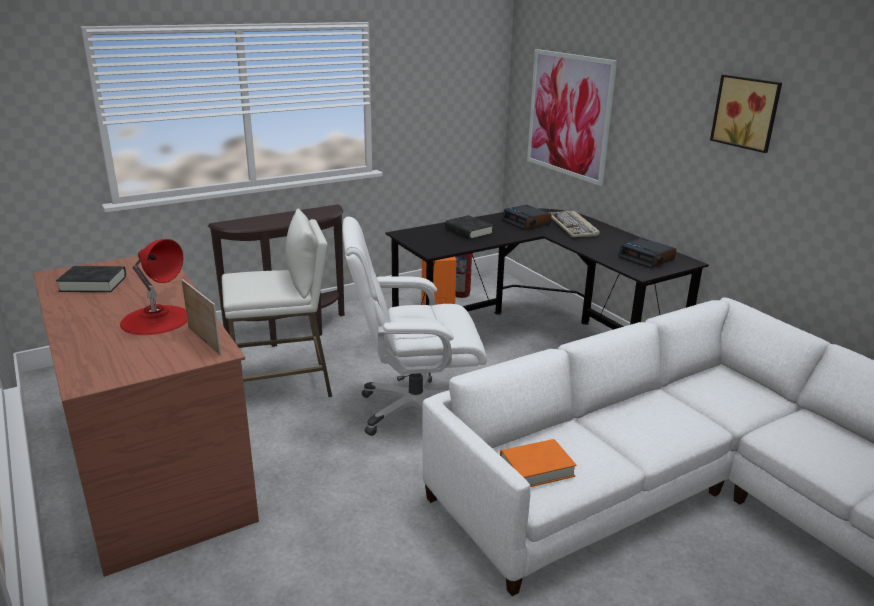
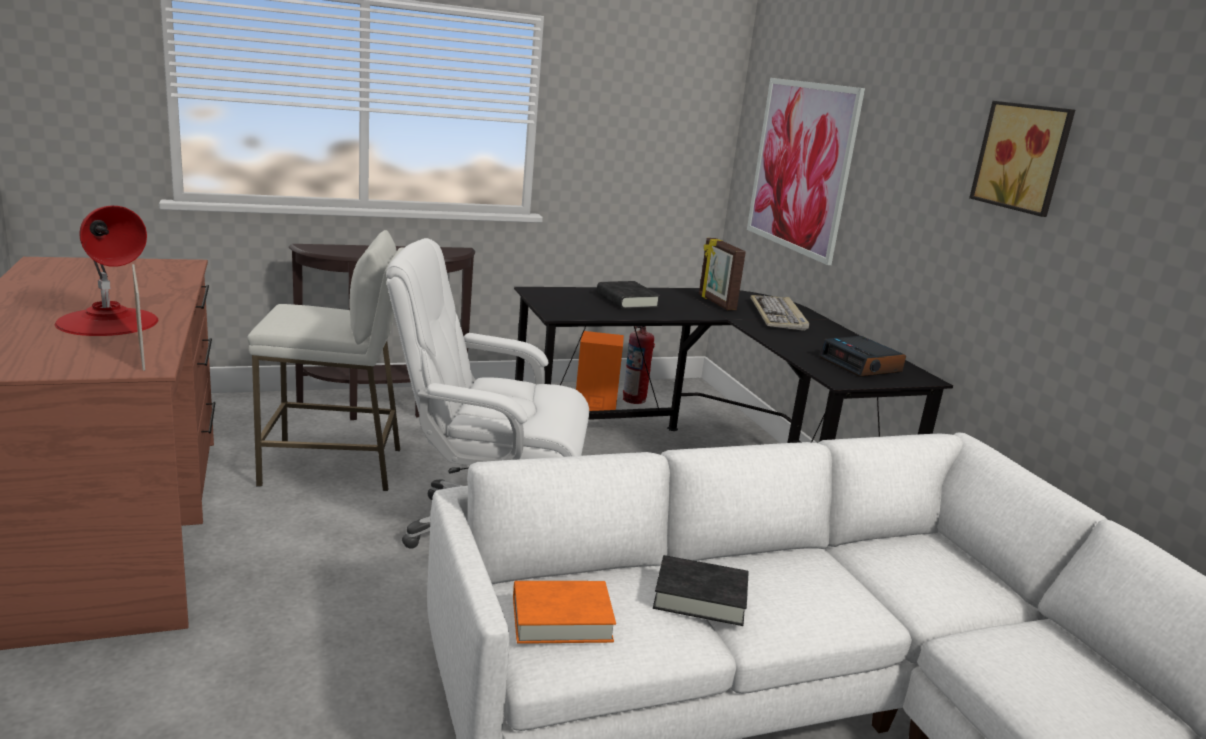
camera: 10 degrees right, 5 degrees down
(93, 284) = (77, 276): black book -> black book (700, 597)
(526, 222) = (716, 302): alarm clock -> picture frame

